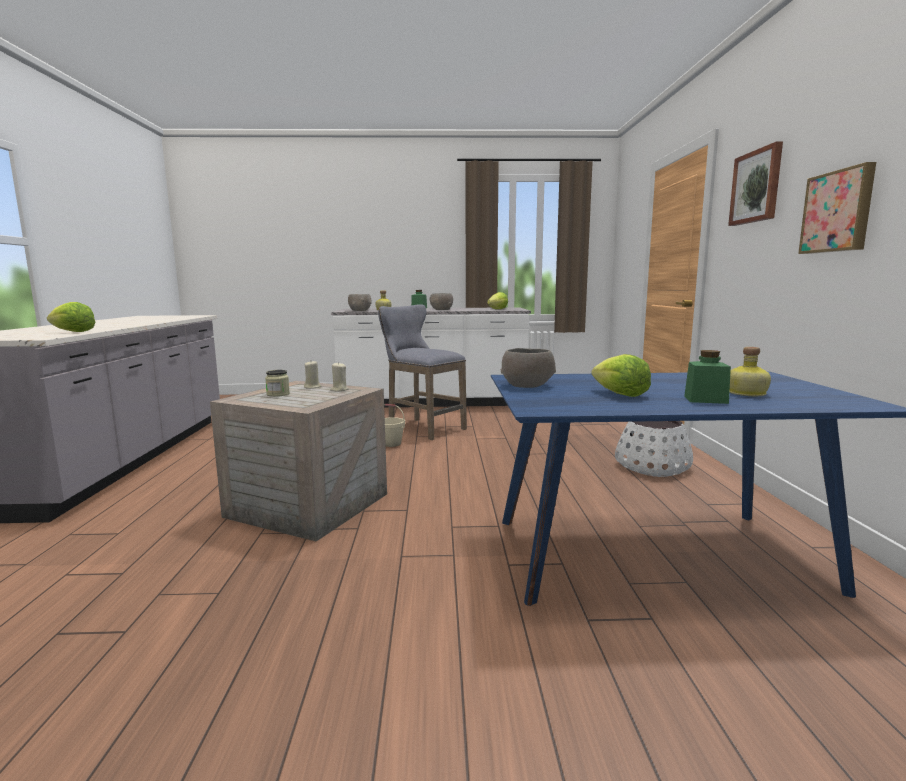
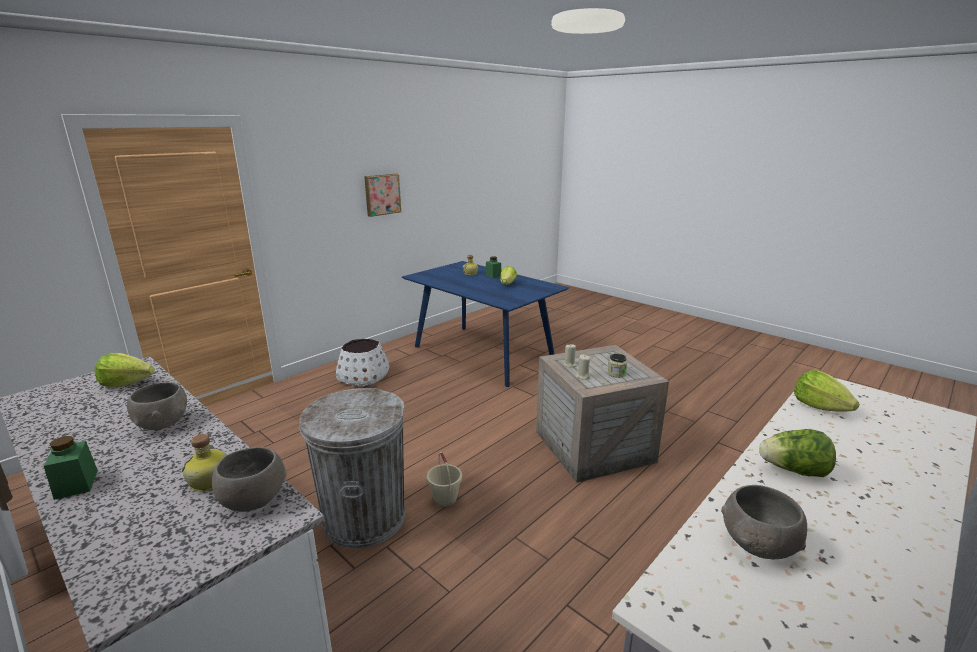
camera: 135 degrees left, 10 degrees up
(127, 323) = (793, 471): none -> lettuce
(422, 427) = (364, 518): grey stool -> grey trash can
(527, 385) = (520, 297): grey bowl -> grey bowl (758, 544)
(756, 187) = (313, 175): picture -> none

